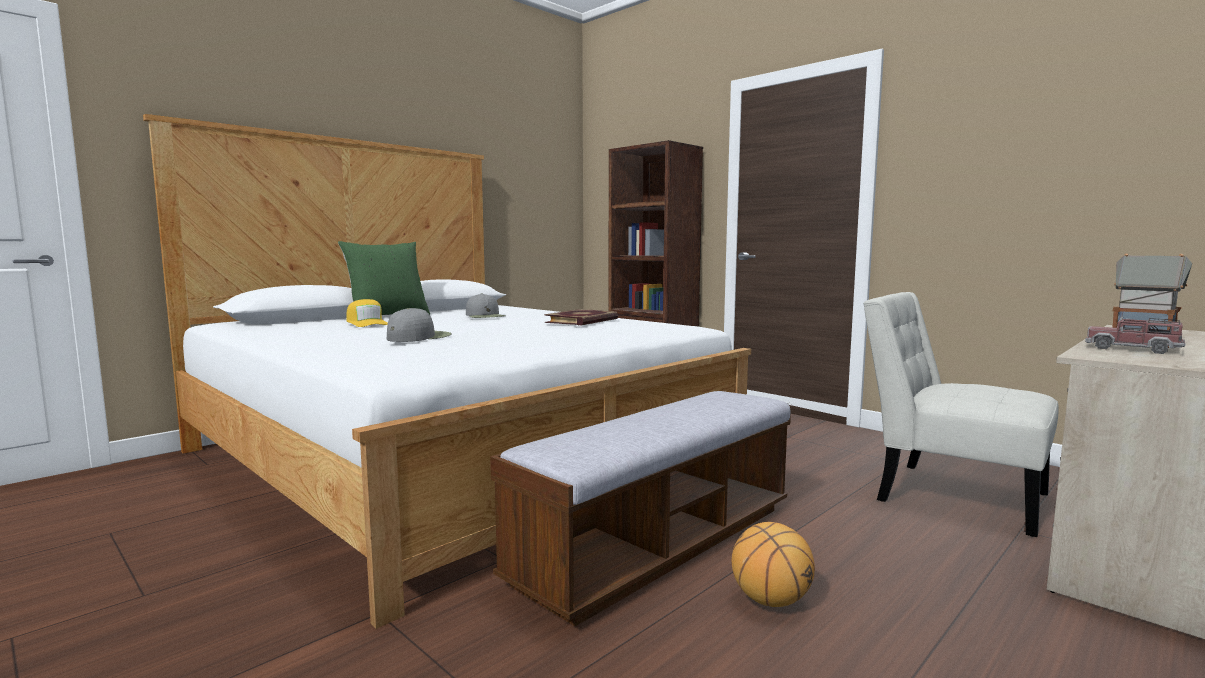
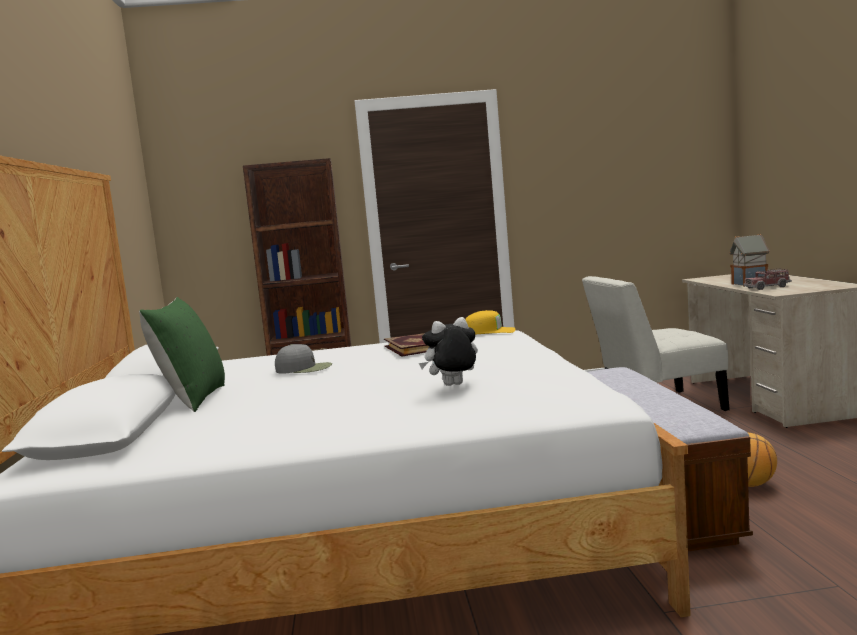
camera: 50 degrees left, 0 degrees up
(367, 323) = (259, 405): yellow cap -> yellow cap (489, 332)
(419, 337) = (453, 386): grey cap -> plush toy

